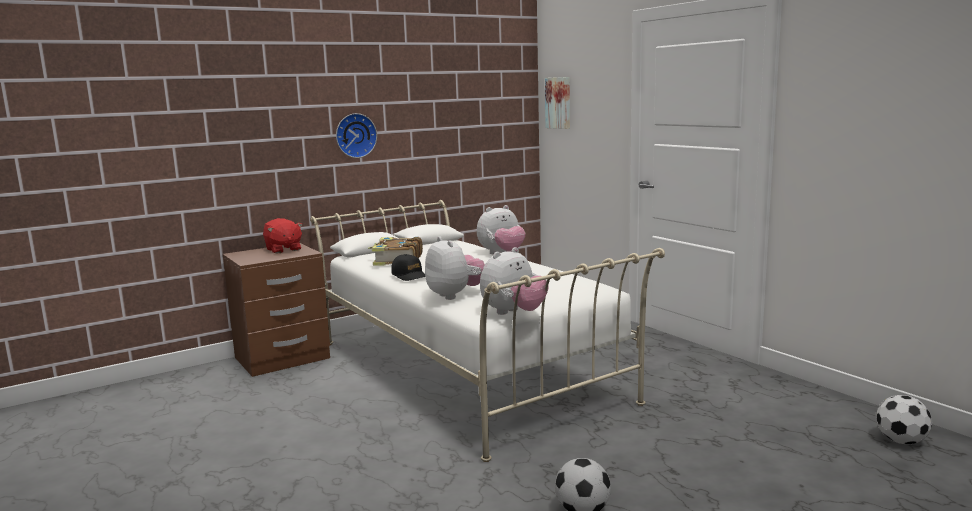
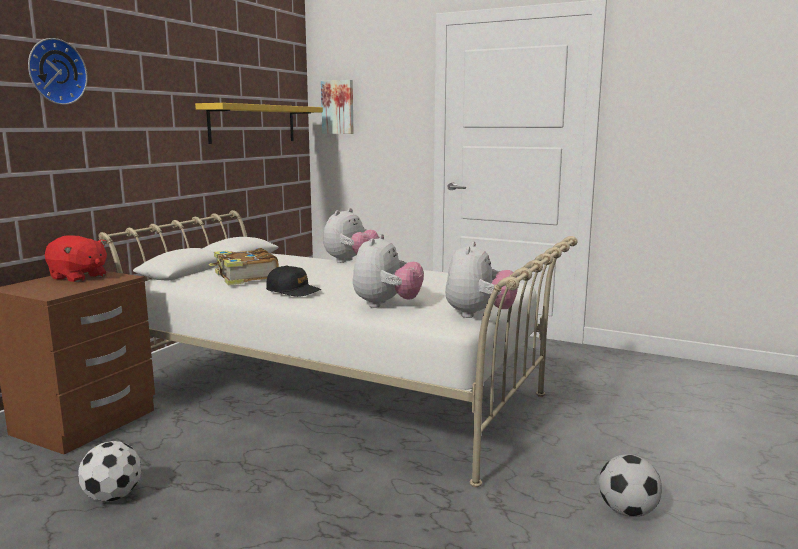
camera: 30 degrees left, 0 degrees up
(355, 135) = (143, 130): wall clock -> wall clock (55, 72)
(455, 295) = (386, 305): plush toy -> plush toy turned 75 degrees clockwise
(469, 122) = (253, 124): none -> yellow shelf
(900, 441) = (751, 385): football -> football (112, 496)

